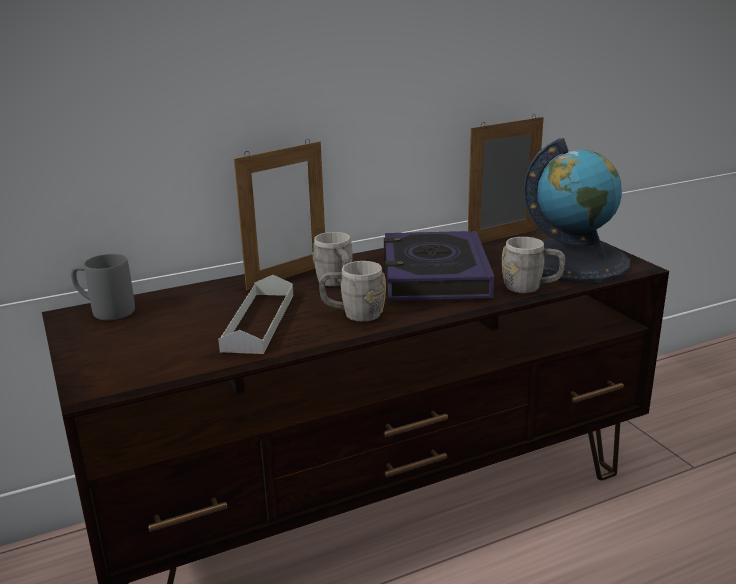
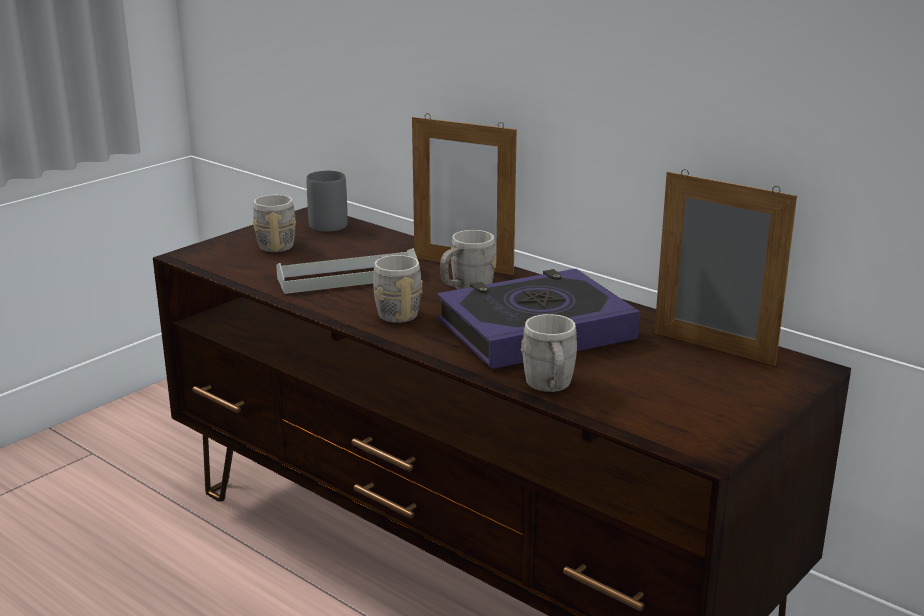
camera: 65 degrees right, 0 degrees up
(126, 341) = (276, 243): none -> grey mug
(573, 260) = (678, 403): globe -> none

